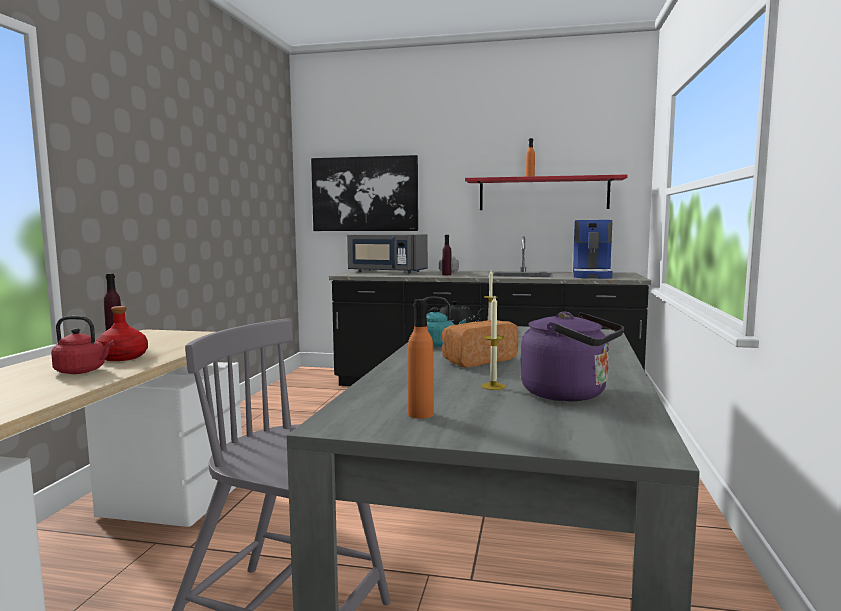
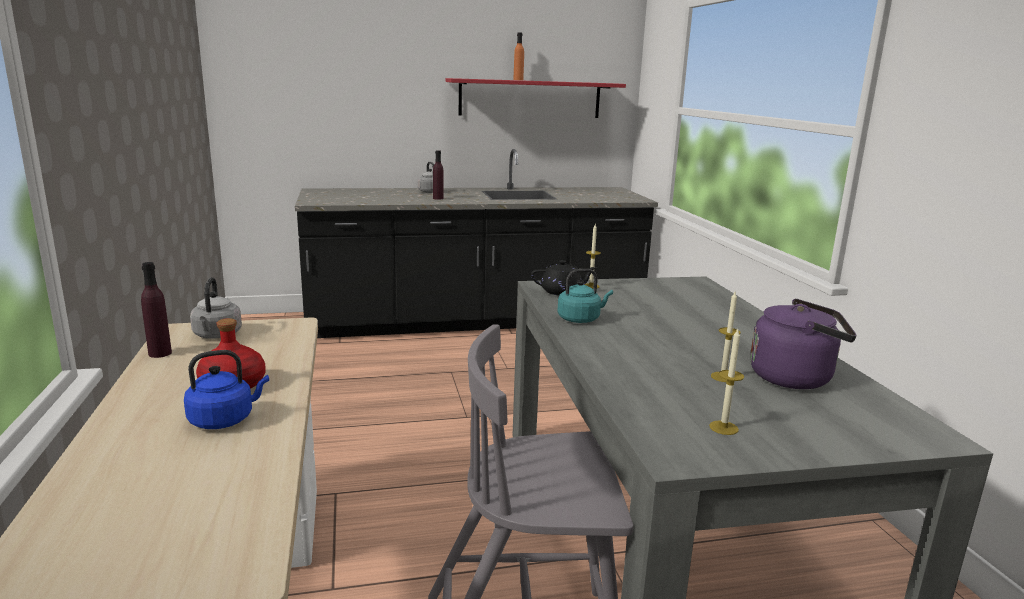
camera: 25 degrees left, 10 degrees up
(83, 371) = (225, 420): red kettle -> blue kettle
(164, 336) = (217, 335): none -> grey kettle
(365, 194) = (310, 90): picture -> none
(386, 272) = (354, 194): grey microwave -> none
(420, 414) = (723, 427): orange bottle -> candle
(477, 360) = (653, 339): bread -> none
(592, 275) = (591, 194): coffee machine -> none

